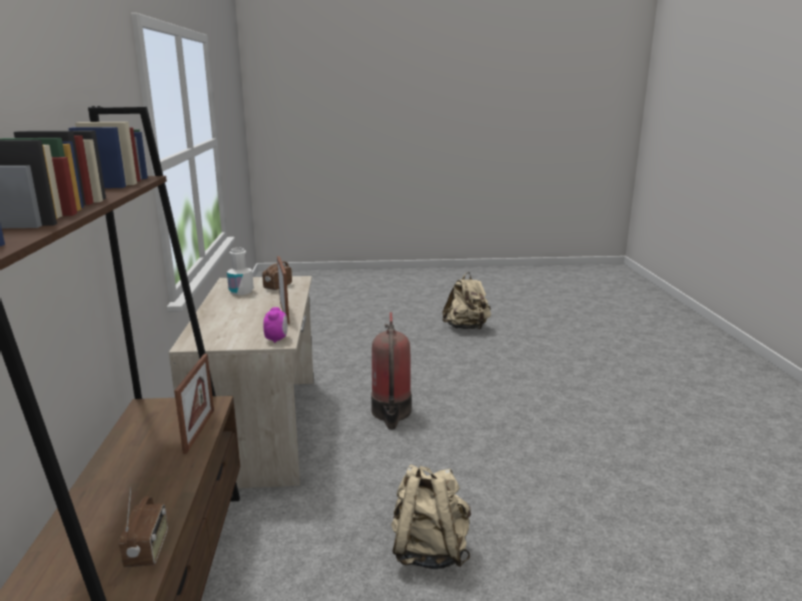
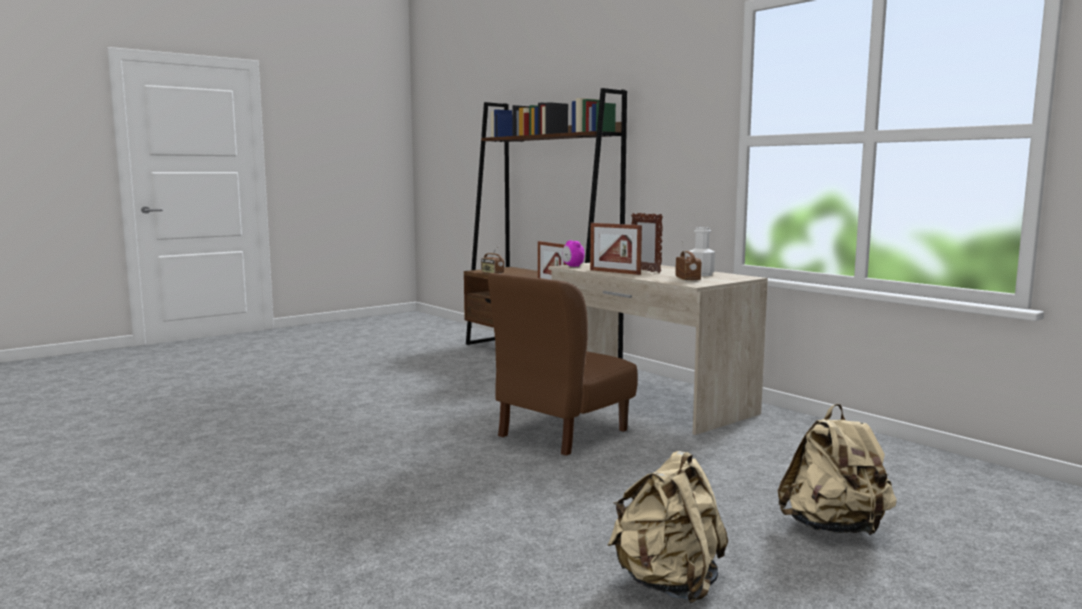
camera: 145 degrees right, 10 degrees down
(251, 309) = (645, 270): none -> picture frame
(391, 413) = (561, 433): fire extinguisher -> brown chair
(429, 550) = (424, 387): beige backpack -> beige backpack (834, 528)

